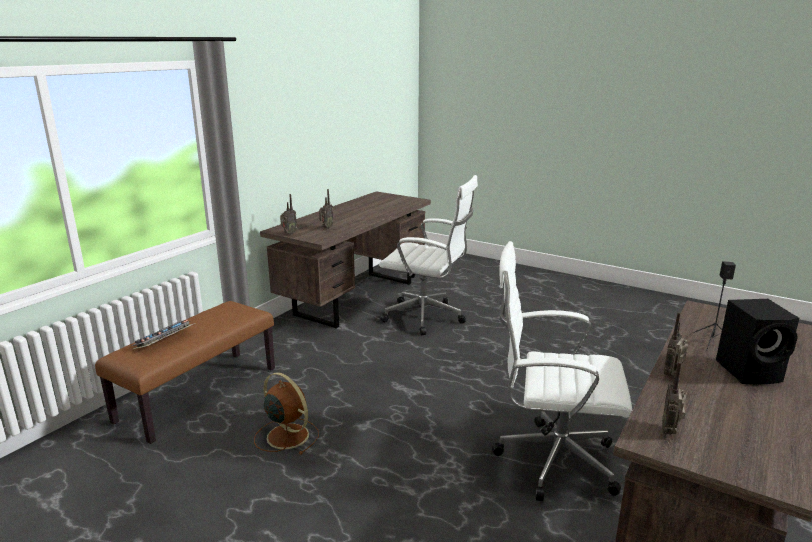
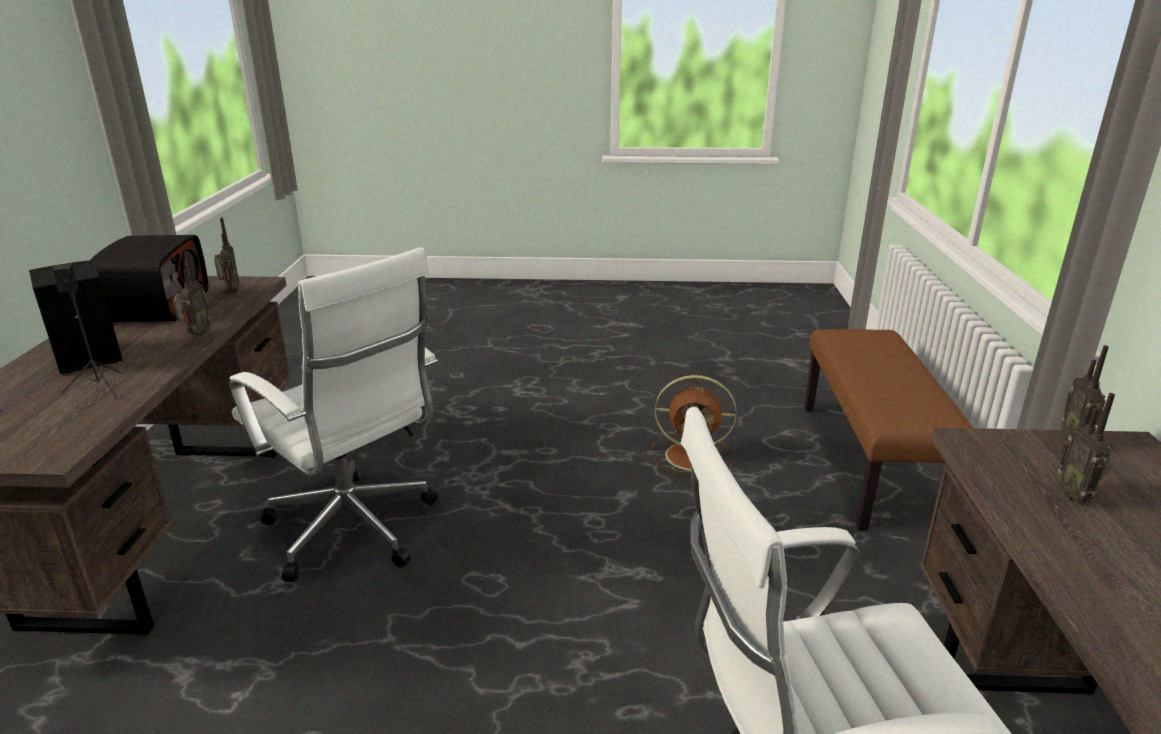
camera: 150 degrees right, 5 degrees up
(164, 341) = (875, 351): keyboard -> none
(550, 460) = (356, 532): white office chair -> white office chair turned 60 degrees clockwise
(741, 426) = (156, 306): none -> radio

